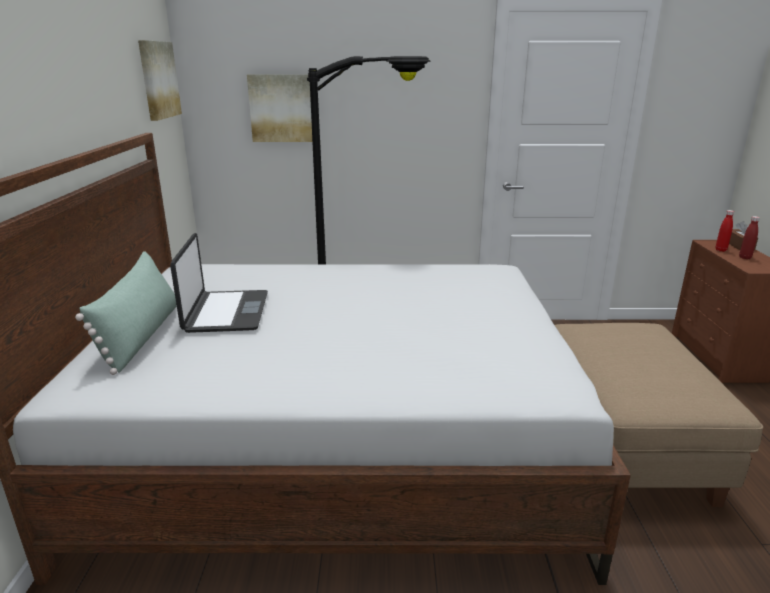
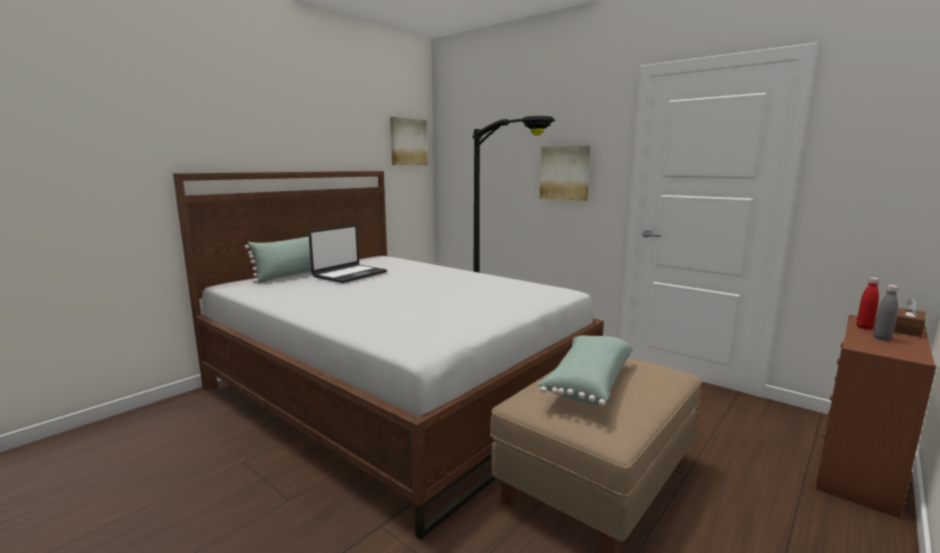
camera: 40 degrees right, 10 degrees down
(282, 108) = (486, 162): picture -> picture (565, 173)
(638, 363) = (587, 383): none -> green pillow
(745, 257) = (882, 338): red bottle -> grey bottle

